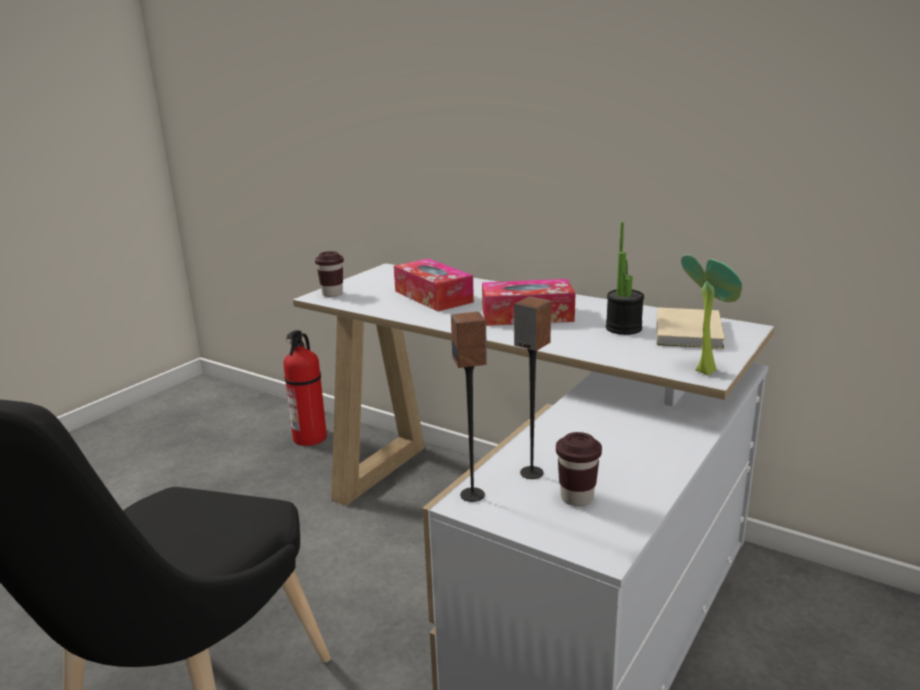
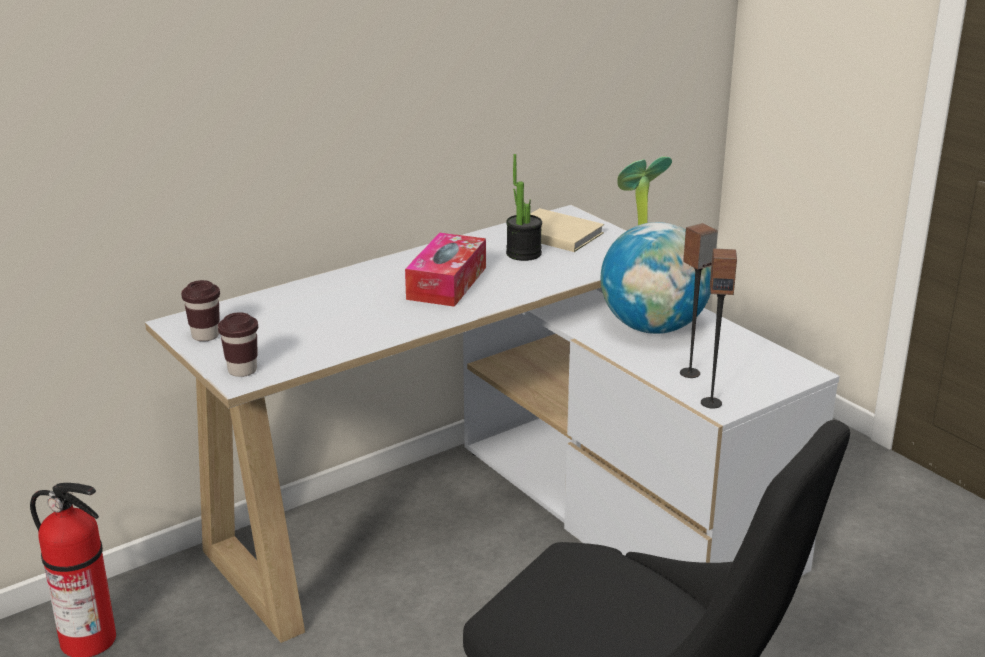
camera: 70 degrees left, 5 degrees up
(433, 296) = (329, 315): tissue box -> none
(577, 498) = (736, 365): brown cup -> brown cup (205, 336)
(617, 437) = (653, 327): none -> globe

